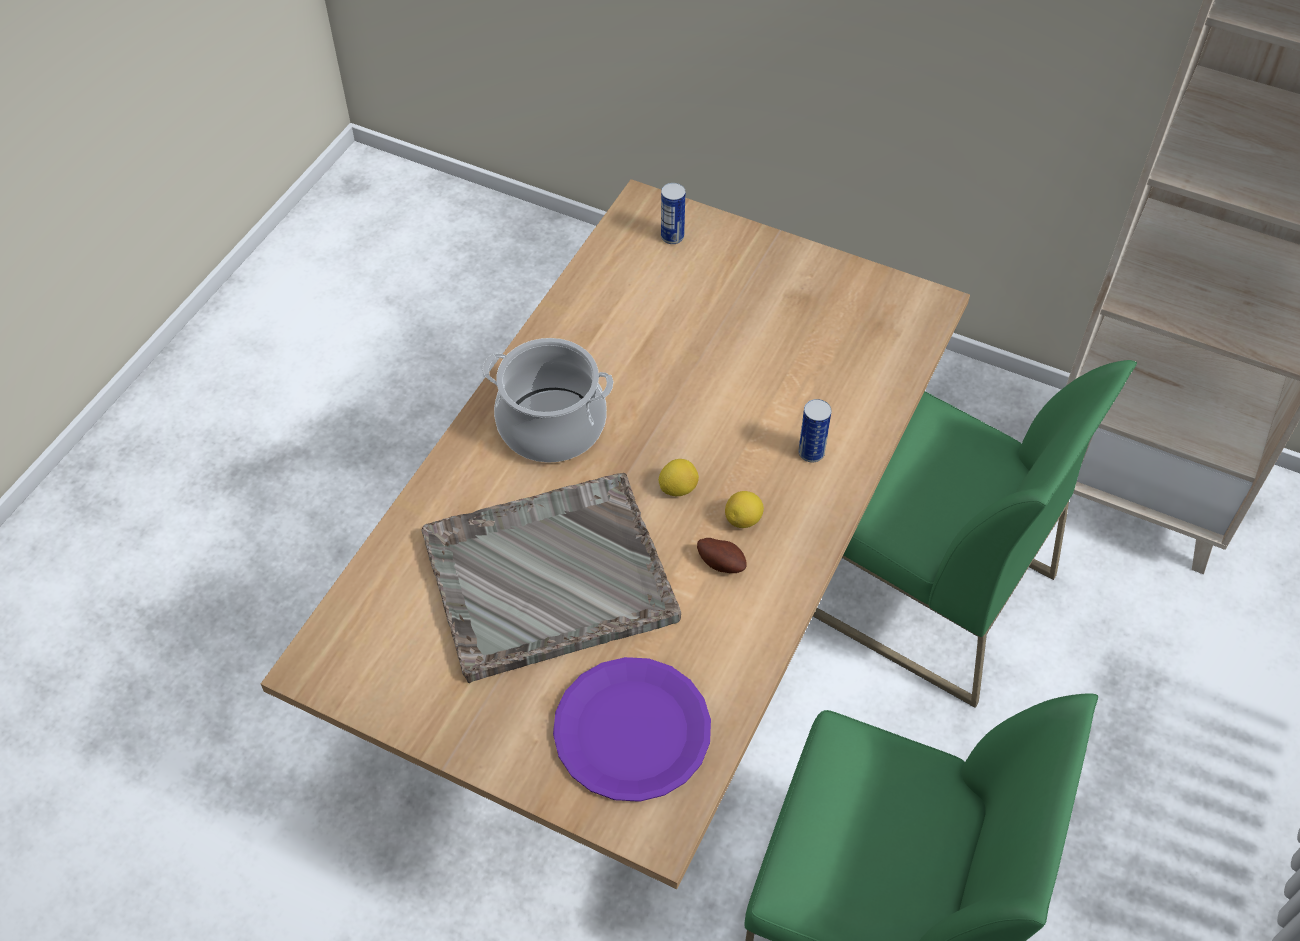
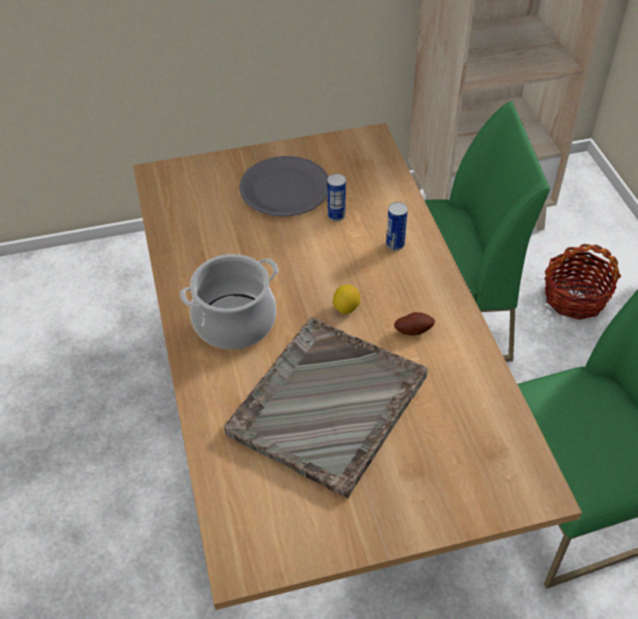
camera: 40 degrees left, 5 degrees down
(631, 730) = (467, 452): purple plate -> none
(672, 236) = (193, 181): can -> can (336, 215)
(743, 520) = (399, 300): lemon -> none
(761, 306) = (285, 188): none -> grey plate
(1146, 689) = (574, 298): none -> basket

